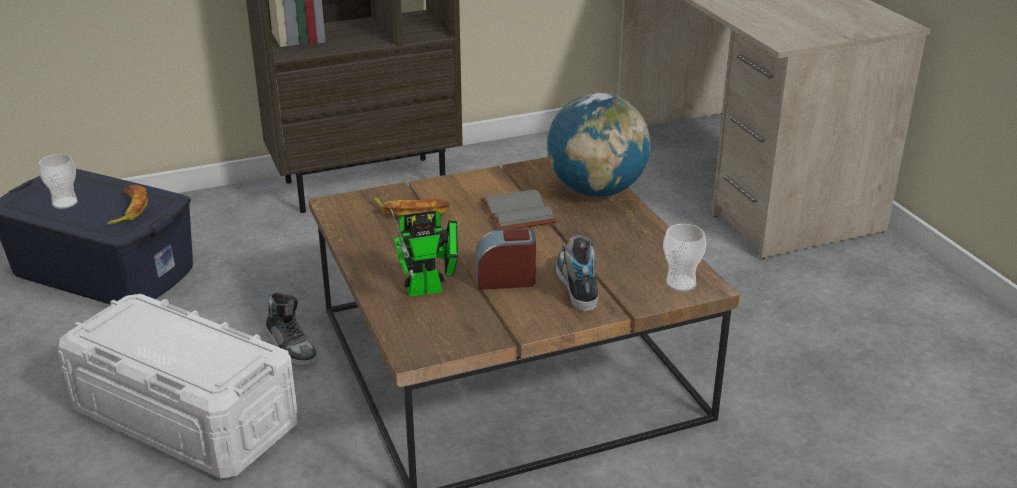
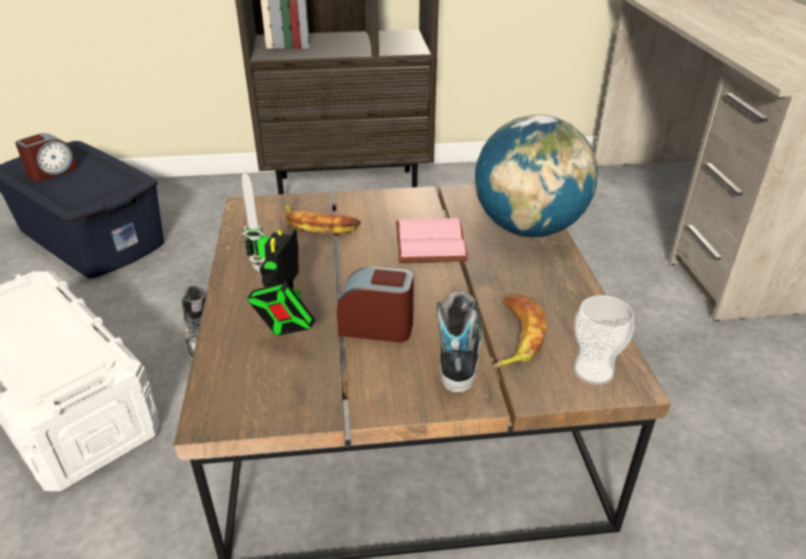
camera: 15 degrees right, 5 degrees up
(65, 203) = (52, 172): cup -> alarm clock
(128, 209) = (97, 185): banana -> banana (514, 336)
(430, 289) = (284, 325): toy robot -> toy robot turned 105 degrees clockwise
(515, 212) = (427, 242): grey book -> pink book

